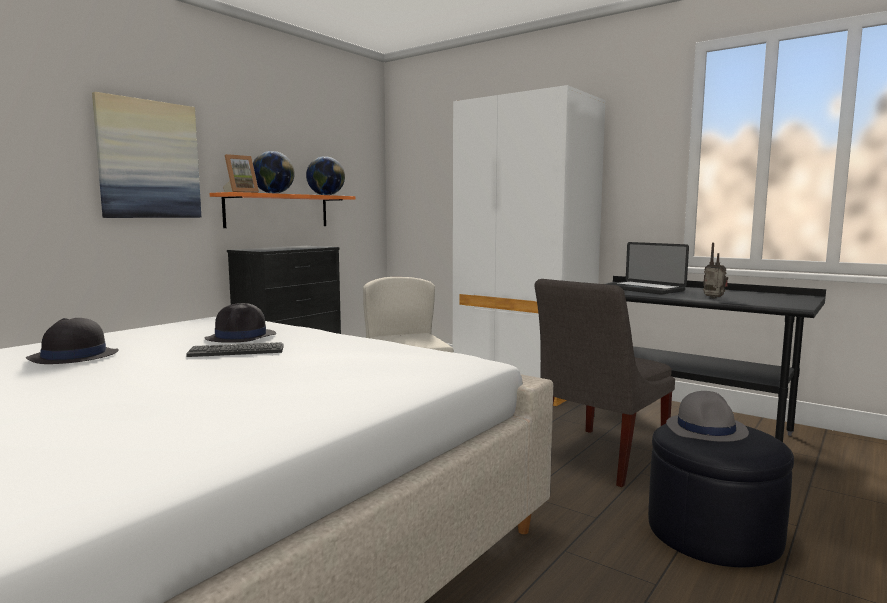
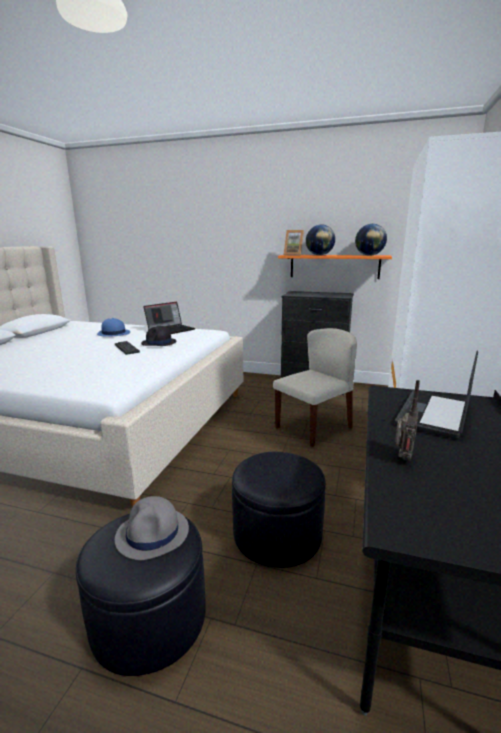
camera: 70 degrees right, 10 degrees up
(73, 356) = (113, 333): black hat -> blue hat
(149, 159) = (248, 236): picture -> none
(156, 329) = (171, 330): none -> laptop
(598, 457) = (277, 533): grey chair -> black ottoman

